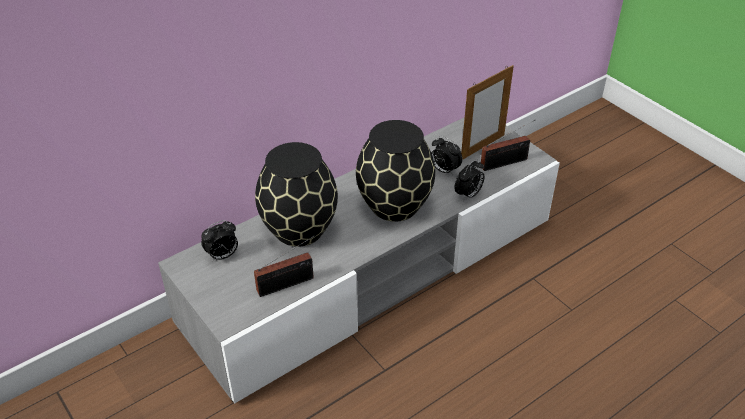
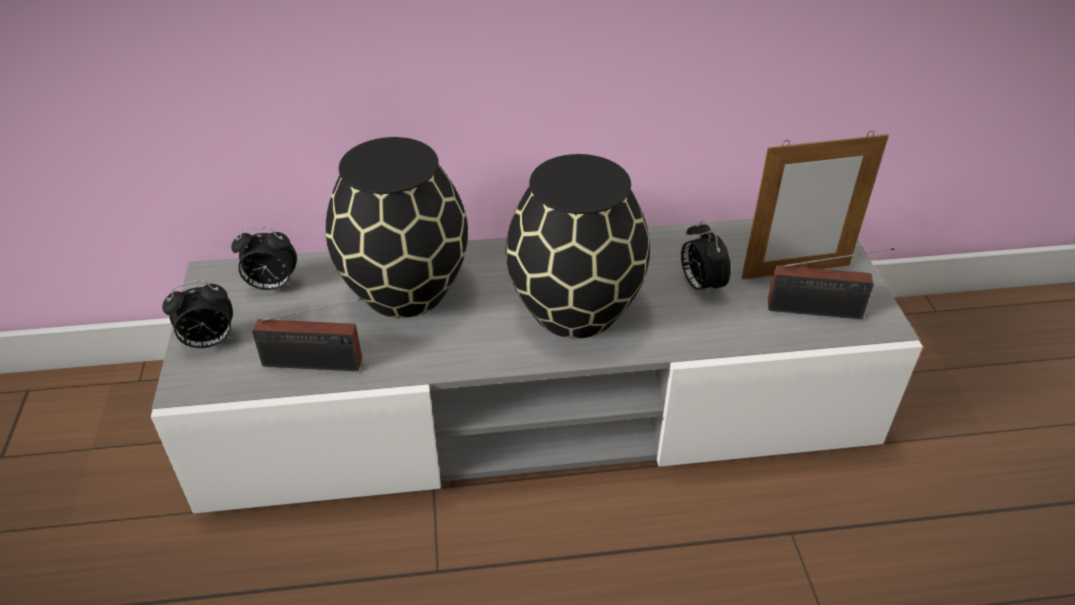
camera: 30 degrees right, 0 degrees up
(468, 195) = (710, 339): alarm clock -> alarm clock (209, 342)

